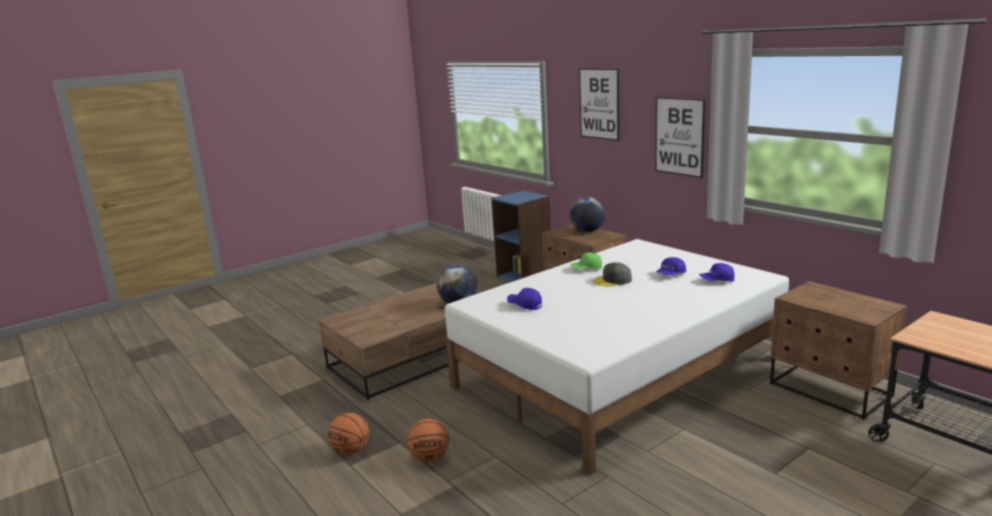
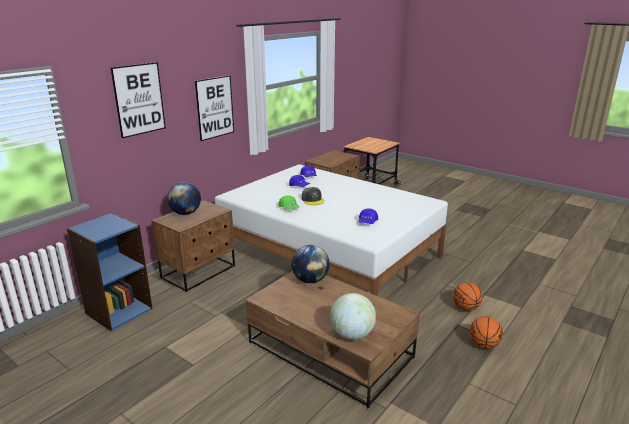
camera: 105 degrees left, 5 degrees up
(356, 315) = (352, 334): none -> globe

